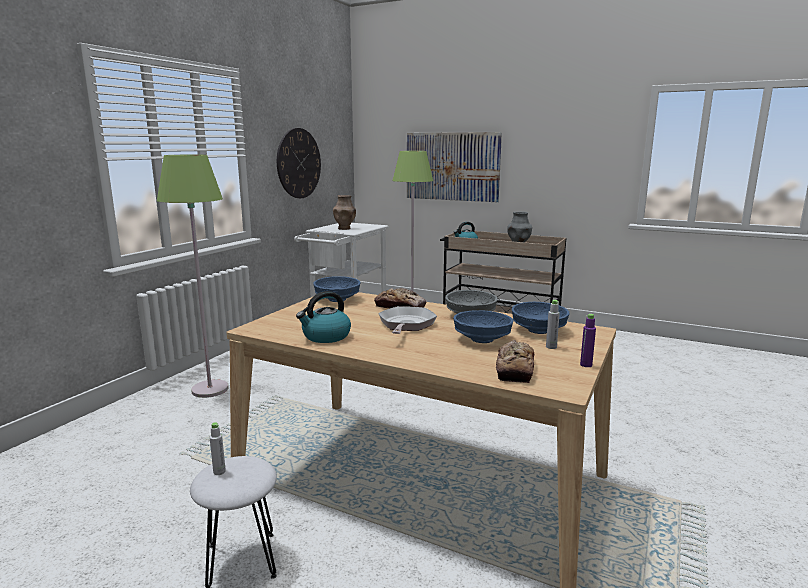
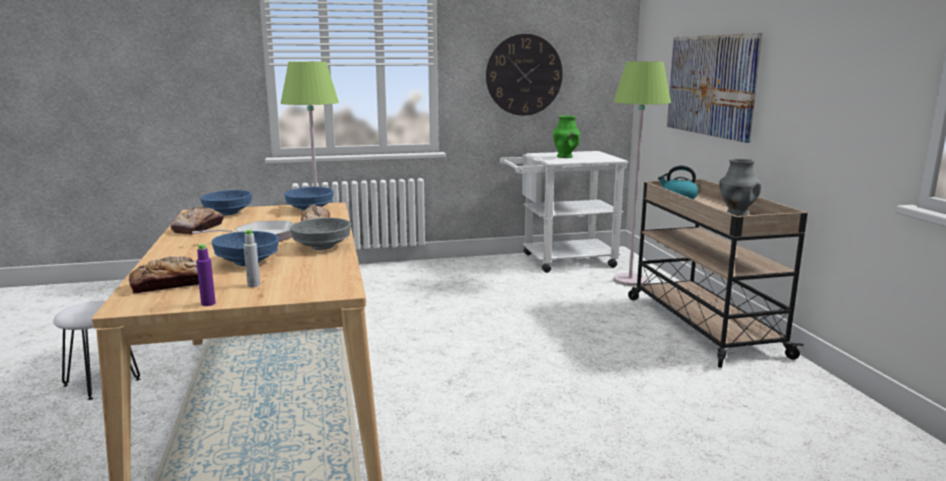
camera: 50 degrees right, 0 degrees up
(219, 472) = (89, 304): grey bottle -> none
(326, 336) = (198, 228): kettle -> bread
(344, 228) = (565, 157): brown vase -> green vase
(537, 330) = (307, 272): blue bowl -> blue bowl (228, 213)

